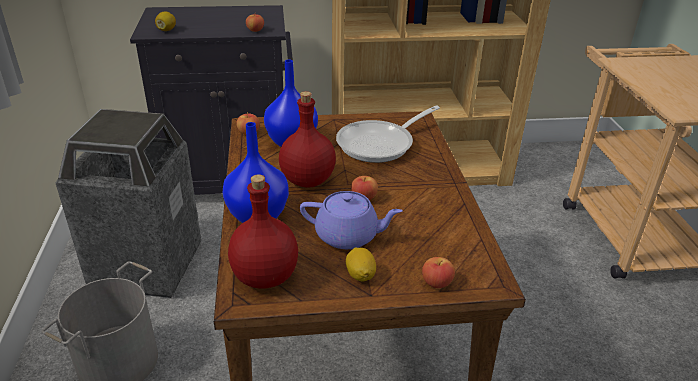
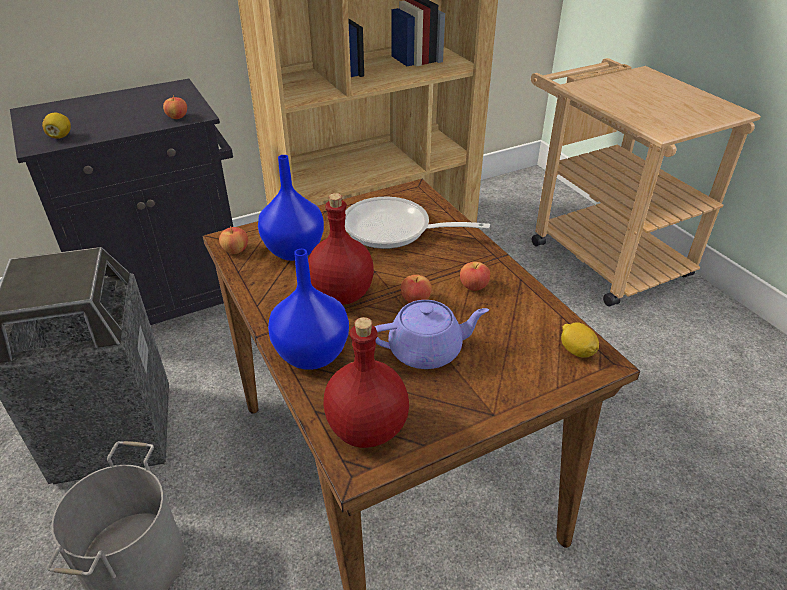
camera: 20 degrees left, 5 degrees up
(360, 275) = (468, 394): lemon -> lemon (576, 351)
(380, 144) = (394, 230): frying pan -> frying pan turned 75 degrees clockwise
(436, 282) = (549, 379): apple -> apple (474, 286)

